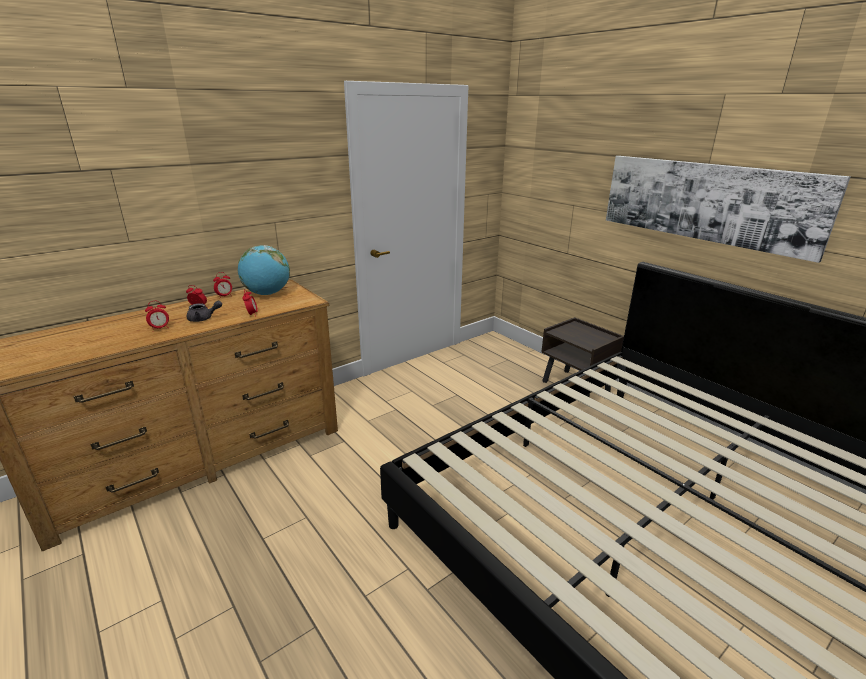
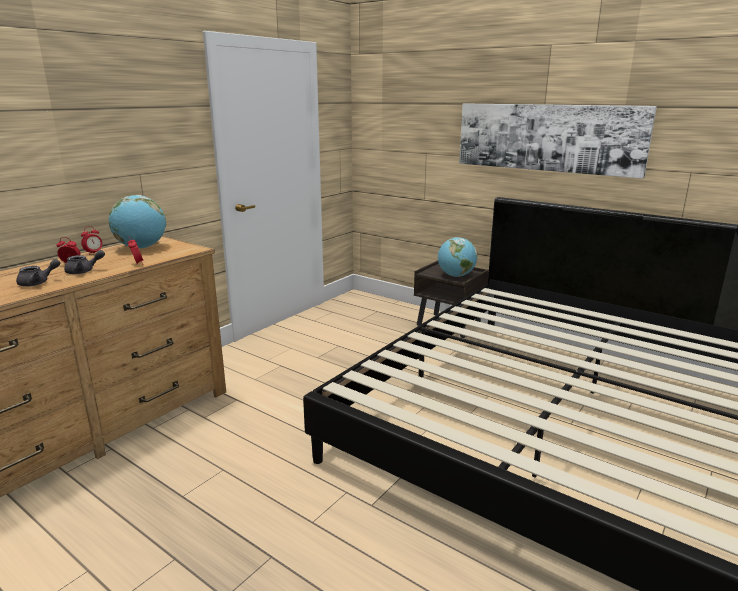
camera: 15 degrees left, 5 degrees down
(160, 328) = (38, 283): alarm clock -> grey teapot
(586, 339) = (456, 276): none -> globe

